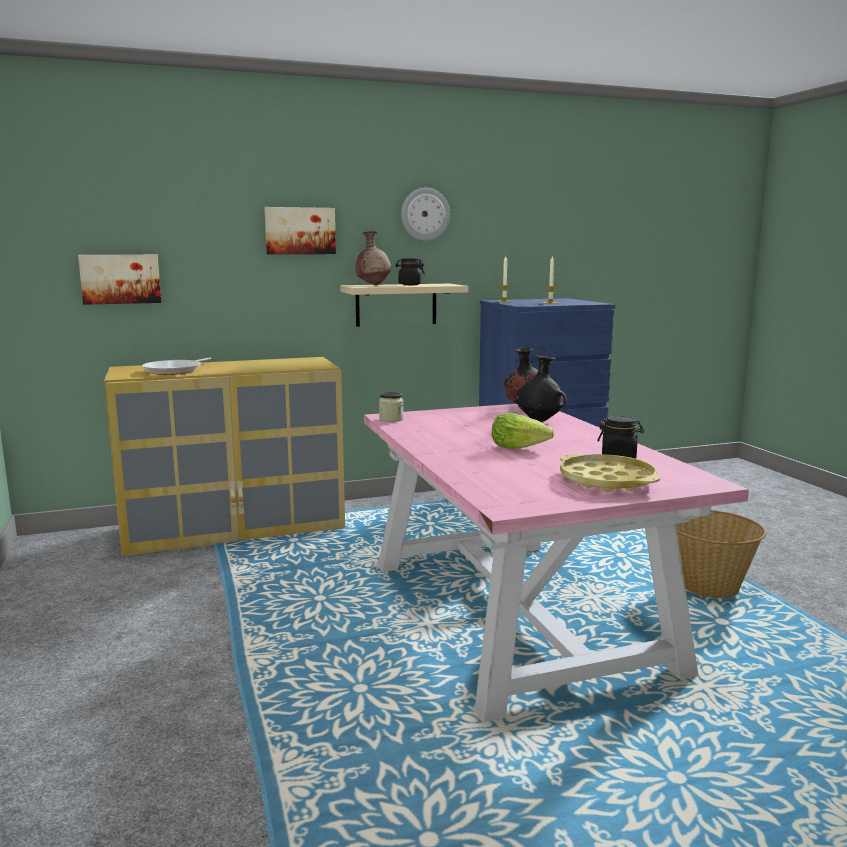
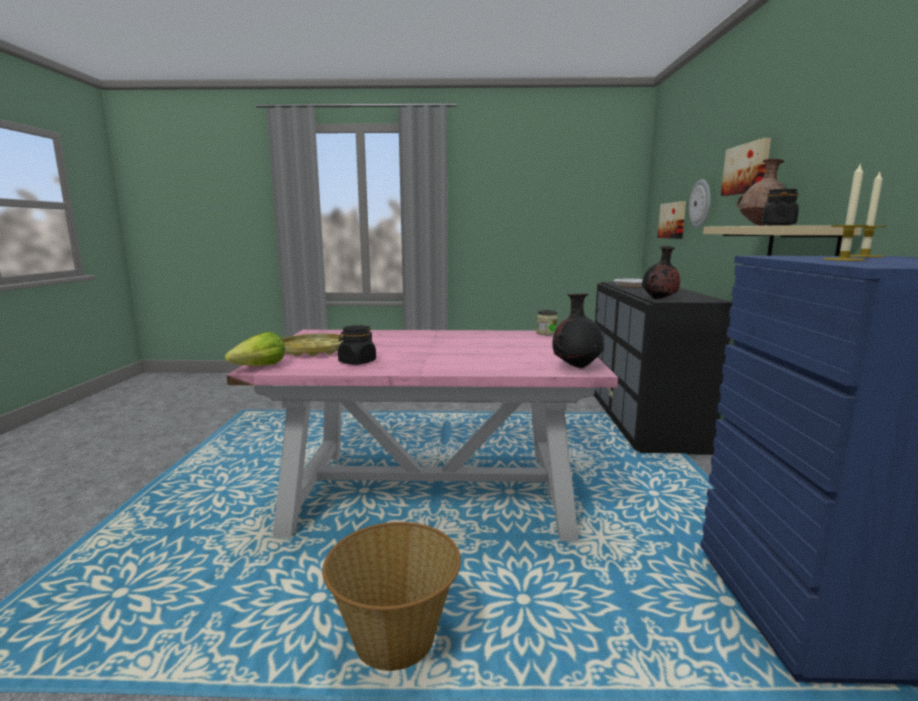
camera: 110 degrees right, 0 degrees up
(235, 528) = (642, 419): yellow cabinet -> black cabinet
(425, 214) = (851, 120): wall clock -> wall clock (701, 204)
(519, 447) = (422, 347): lettuce -> lettuce (260, 367)
(540, 421) = (506, 362): black vase -> black vase (659, 299)

